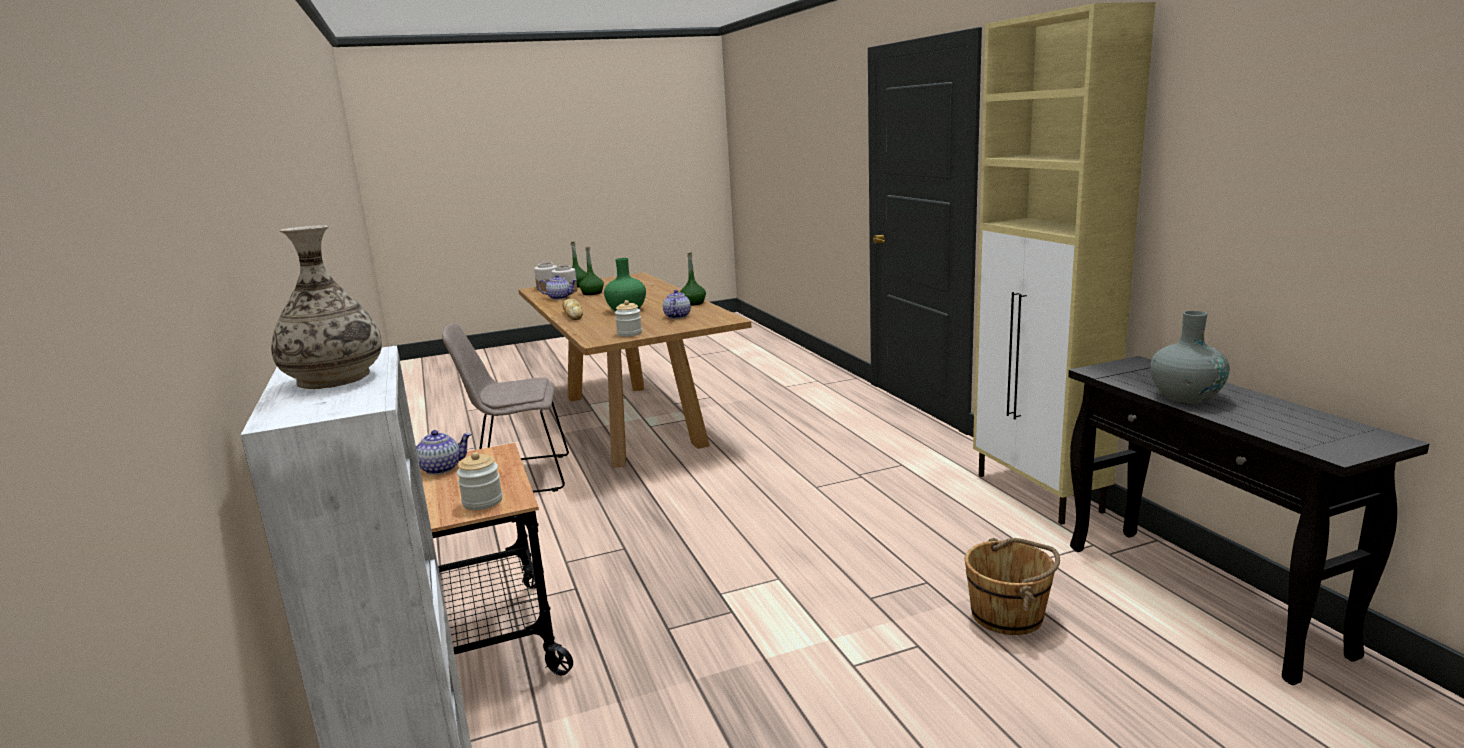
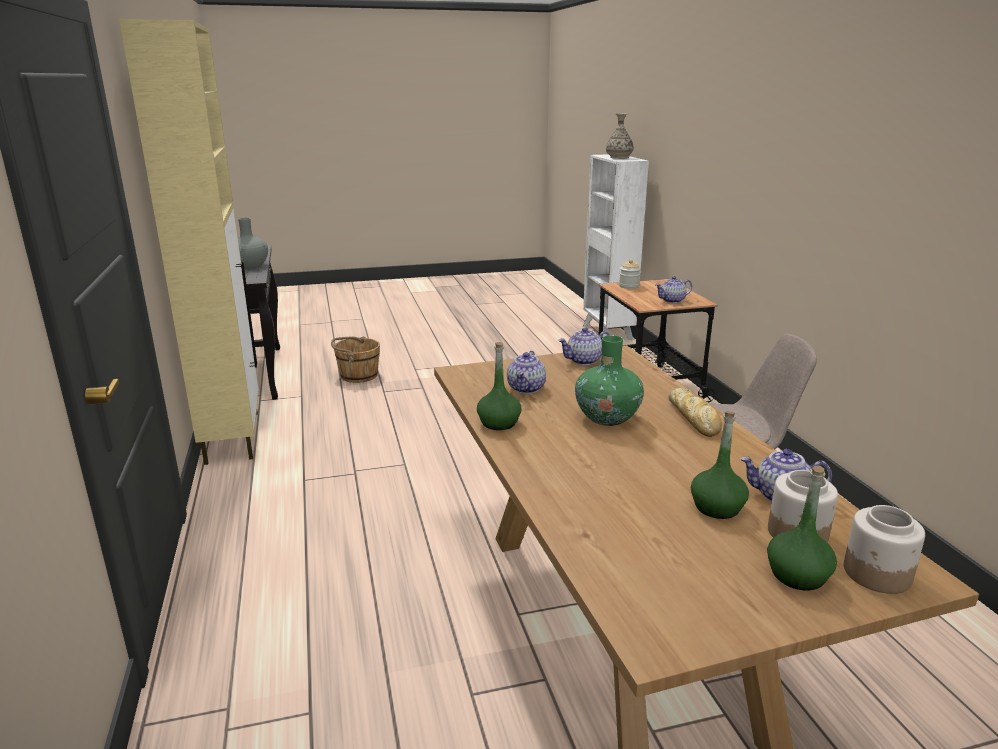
camera: 175 degrees left, 5 degrees up
(629, 333) = (584, 361): jar -> teapot

